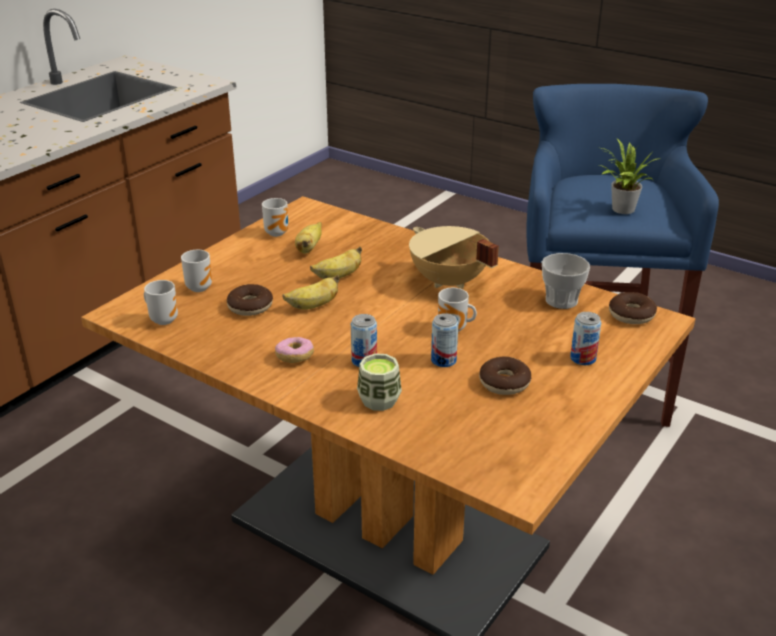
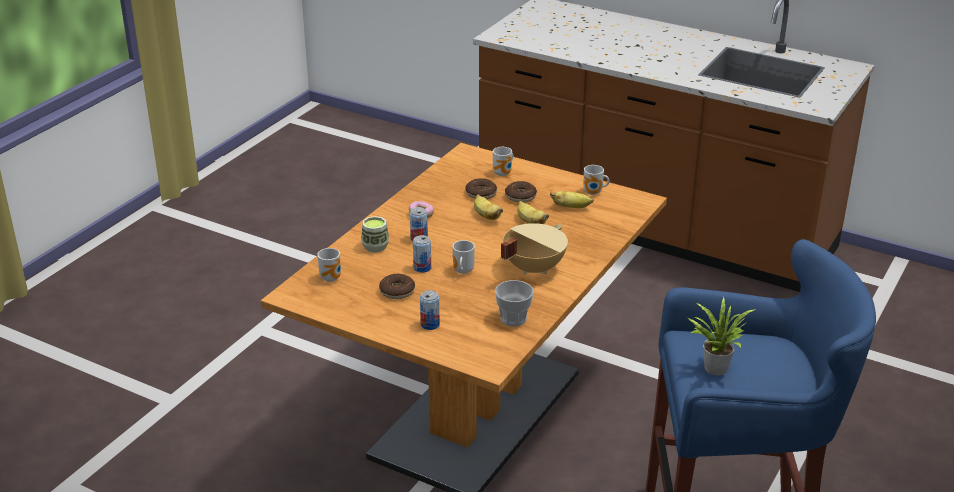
camera: 85 degrees right, 0 degrees up
(163, 319) = (460, 167): mug -> mug (332, 278)
(631, 315) = (496, 351): donut -> donut (520, 197)

